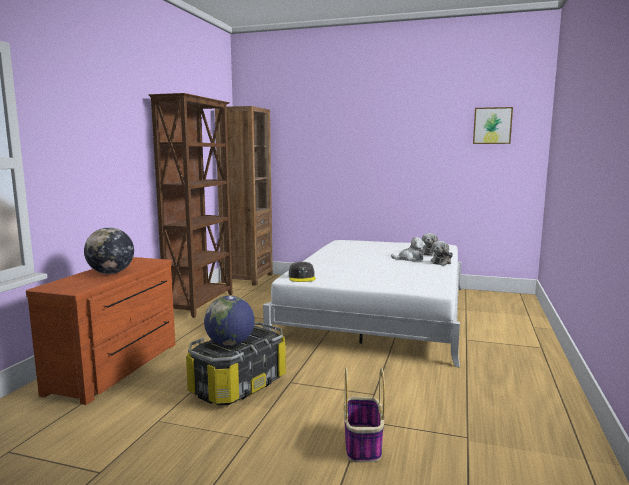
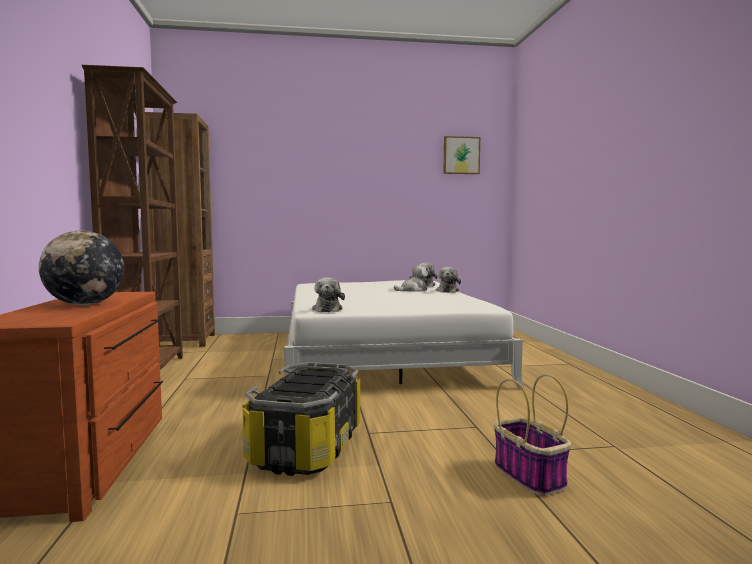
camera: 25 degrees left, 5 degrees down
(230, 344) = (302, 387): globe -> none
(302, 277) = (327, 309): grey cap -> plush toy

